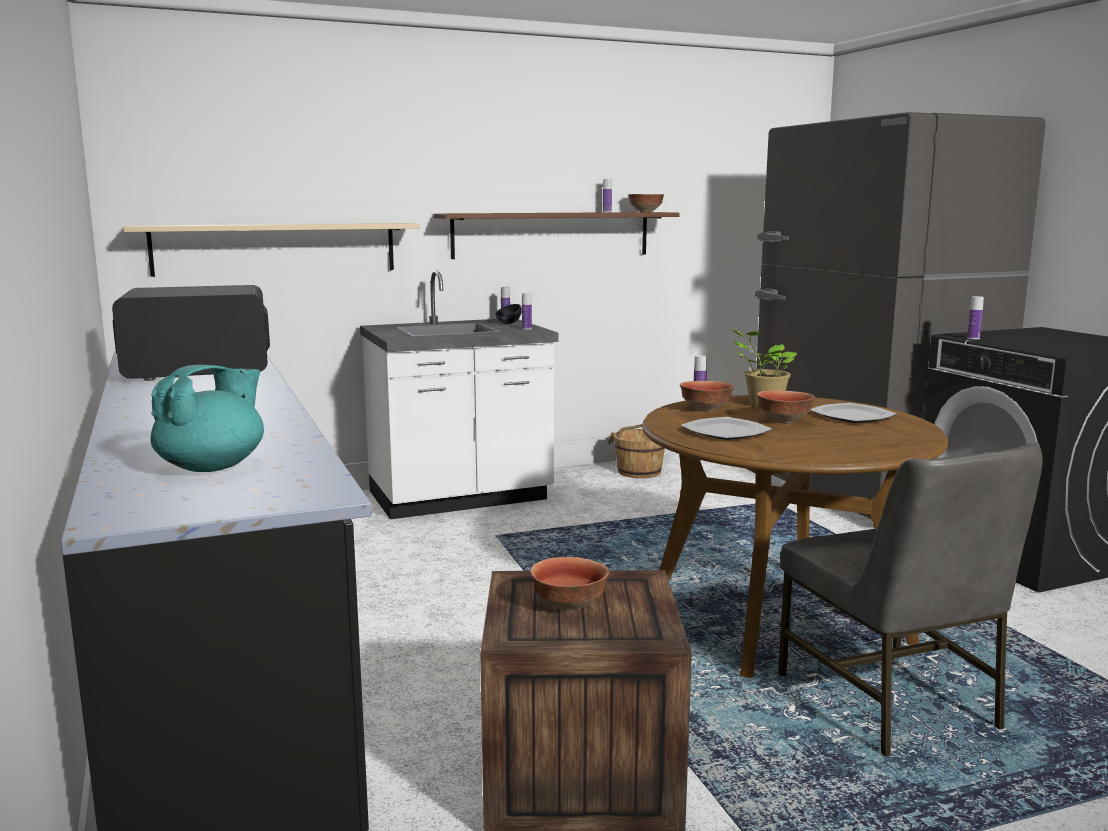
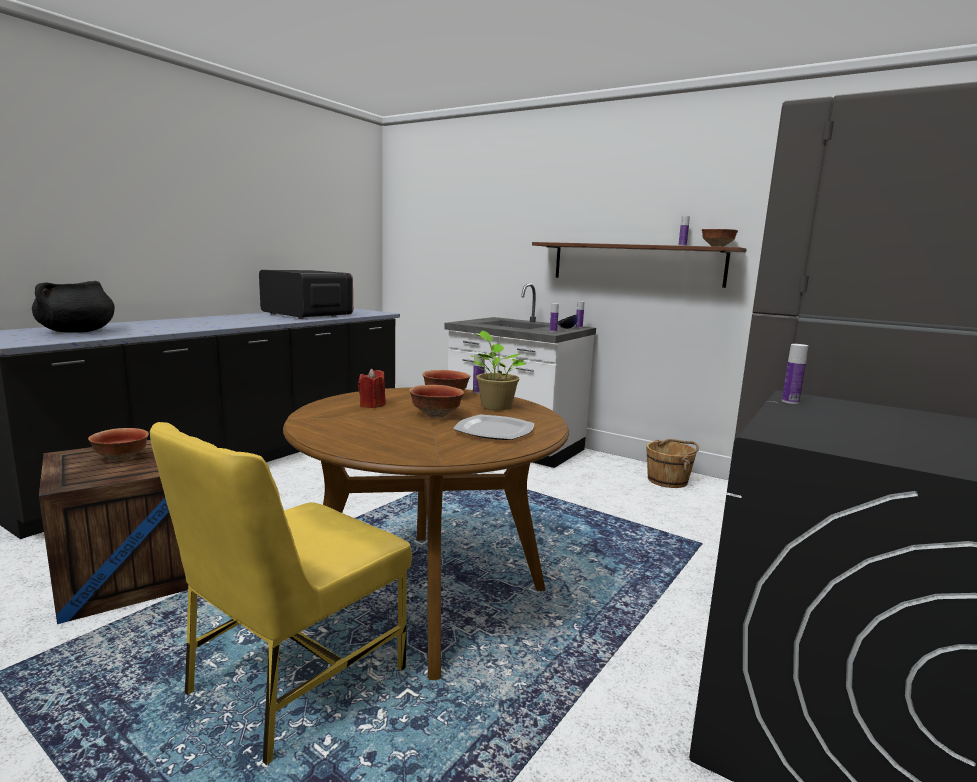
camera: 55 degrees right, 0 degrees up
(213, 467) = (77, 332): turquoise teapot -> black cooking pot
(276, 248) = (456, 262): beige shelf -> none
(724, 432) = (372, 405): plate -> red candle
(890, 703) = (293, 681): grey chair -> yellow chair

